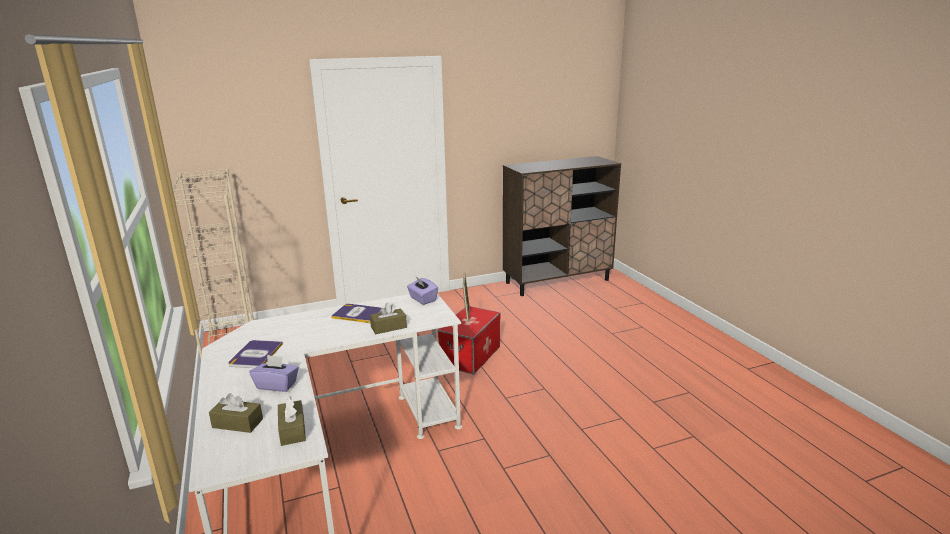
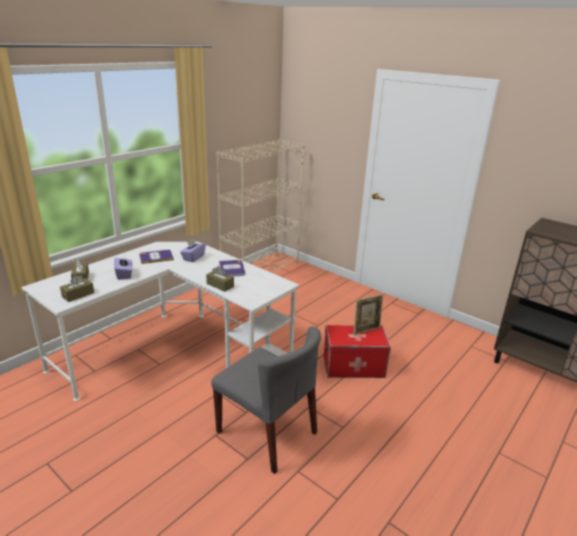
camera: 60 degrees right, 5 degrees up
(422, 299) = (276, 284): purple tissue box -> purple tissue box (193, 257)
(523, 432) = (267, 432): none -> grey chair

